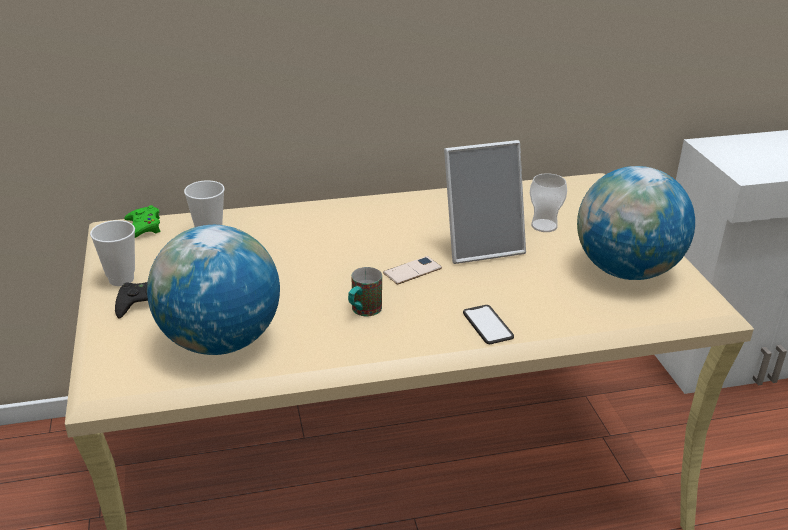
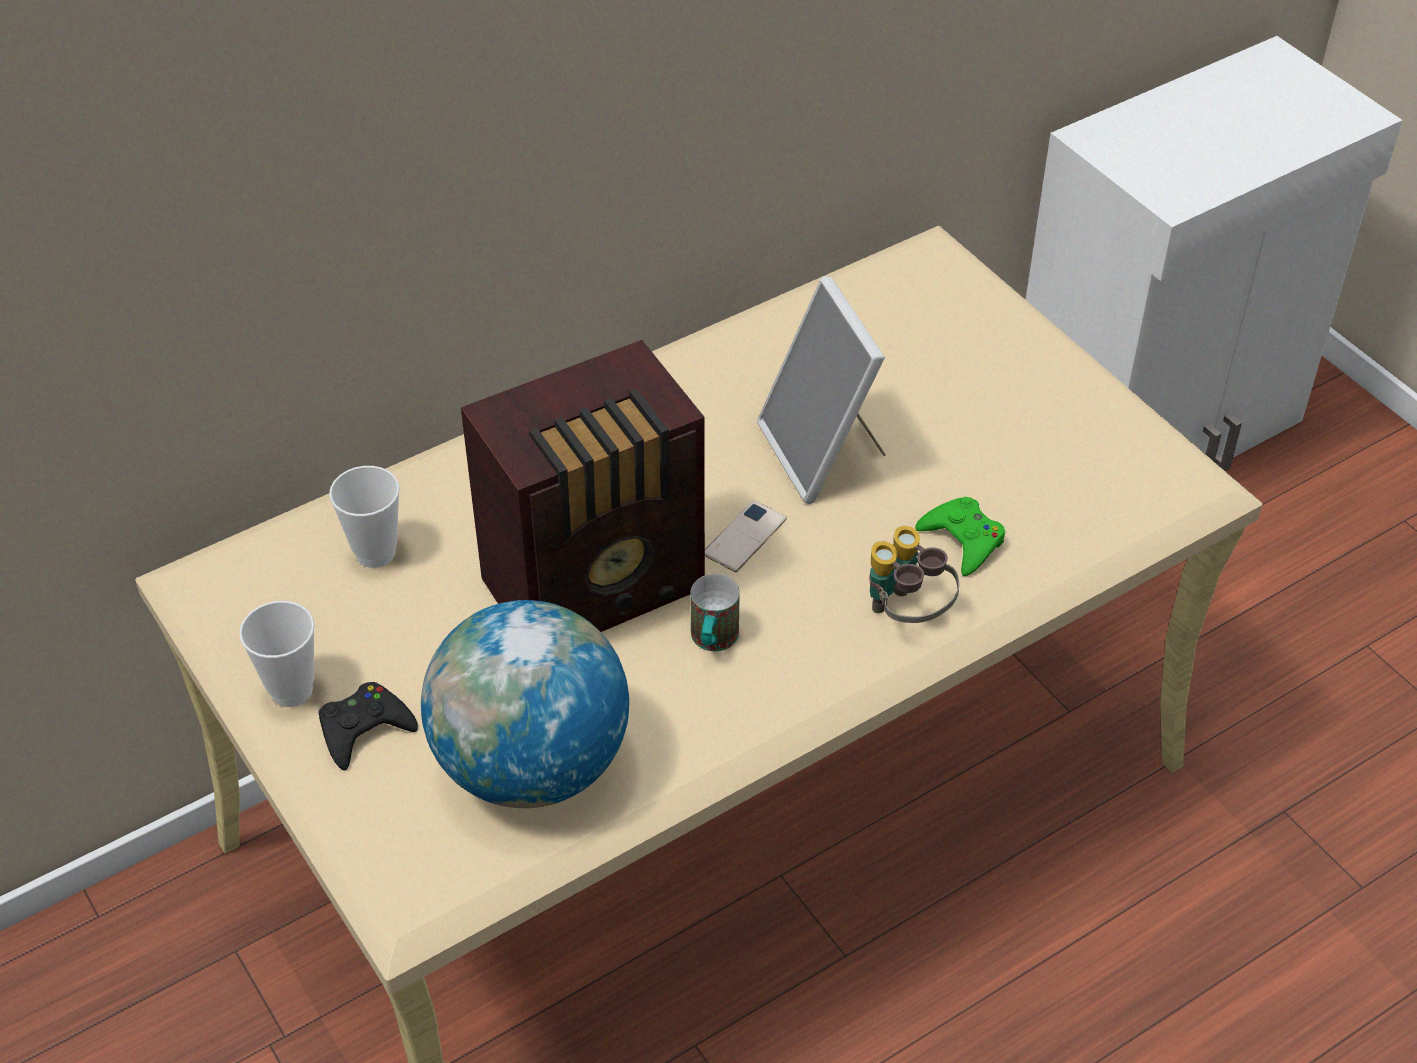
camera: 20 degrees left, 15 degrees up
(142, 228) = (249, 568): green game controller -> green game controller (963, 540)
(316, 274) = (599, 587): none -> radio
(481, 246) = (823, 453): picture frame -> picture frame turned 105 degrees clockwise
(487, 325) = (906, 614): phone -> binoculars
(544, 226) = (899, 381): cup -> none
(626, 271) = (1057, 446): globe -> none

